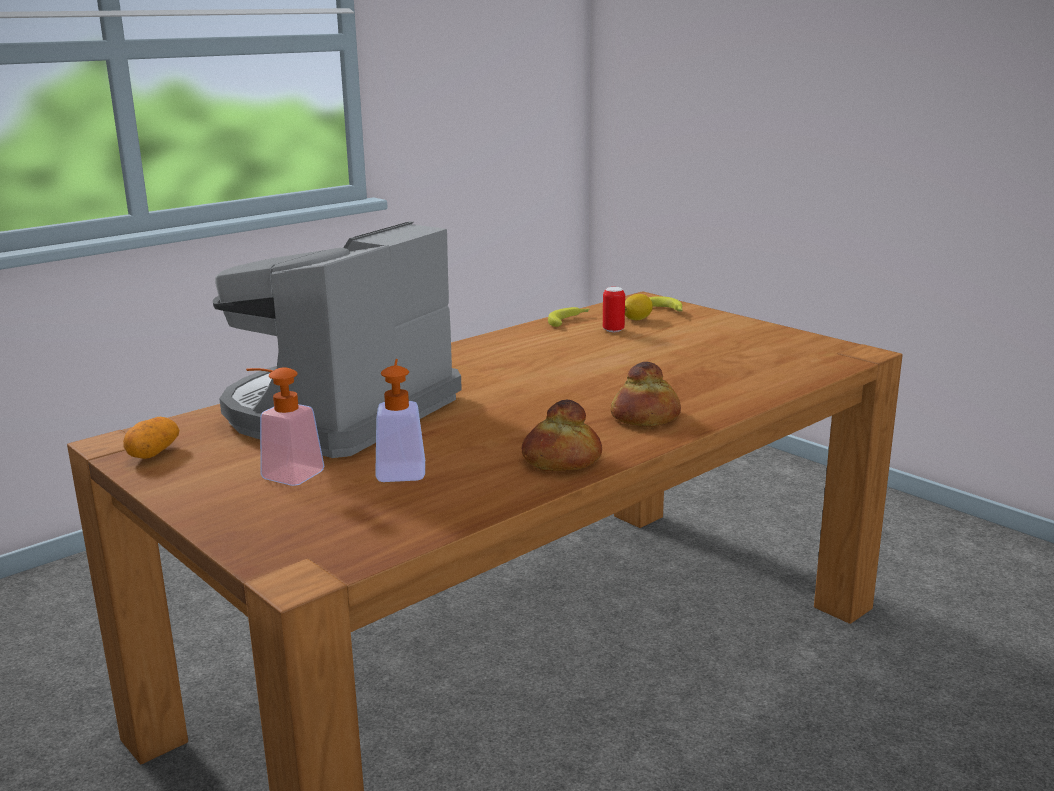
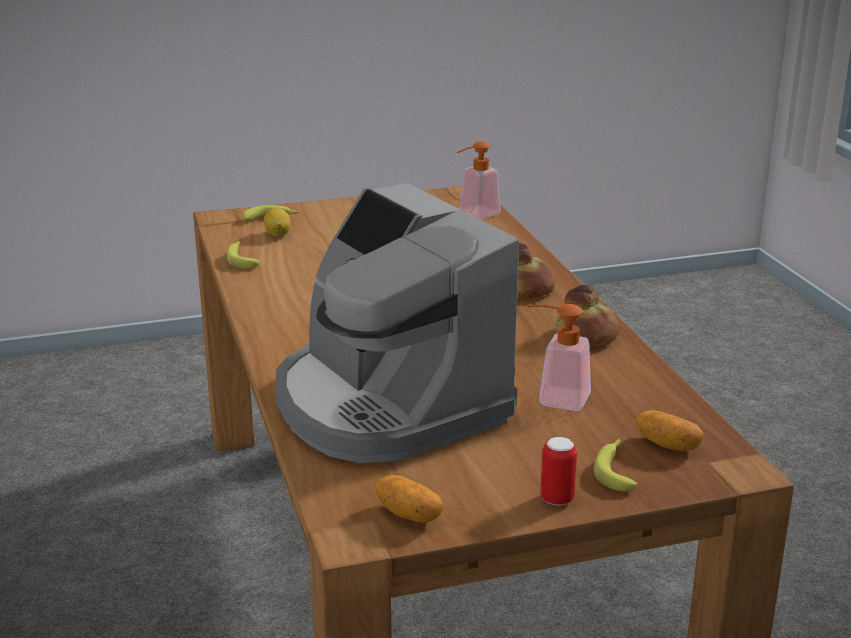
camera: 65 degrees left, 5 degrees up
(268, 517) = (616, 470): none -> banana
(284, 473) = (522, 451): soap dispenser -> soap dispenser (474, 215)
(335, 533) = (668, 445): none -> potato
(613, 330) = (296, 249): can -> can (557, 499)

